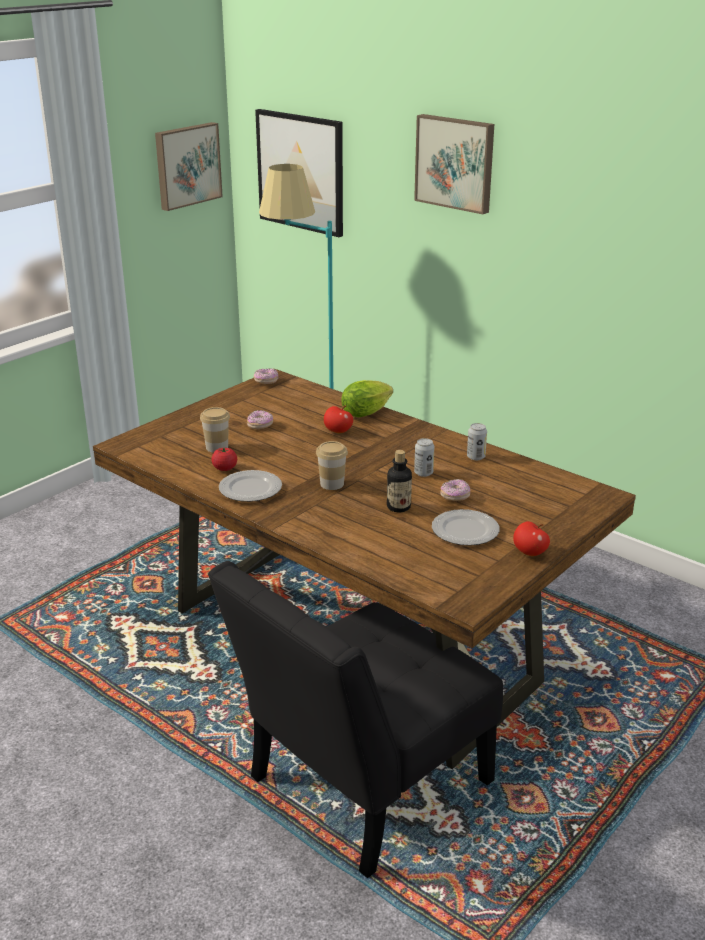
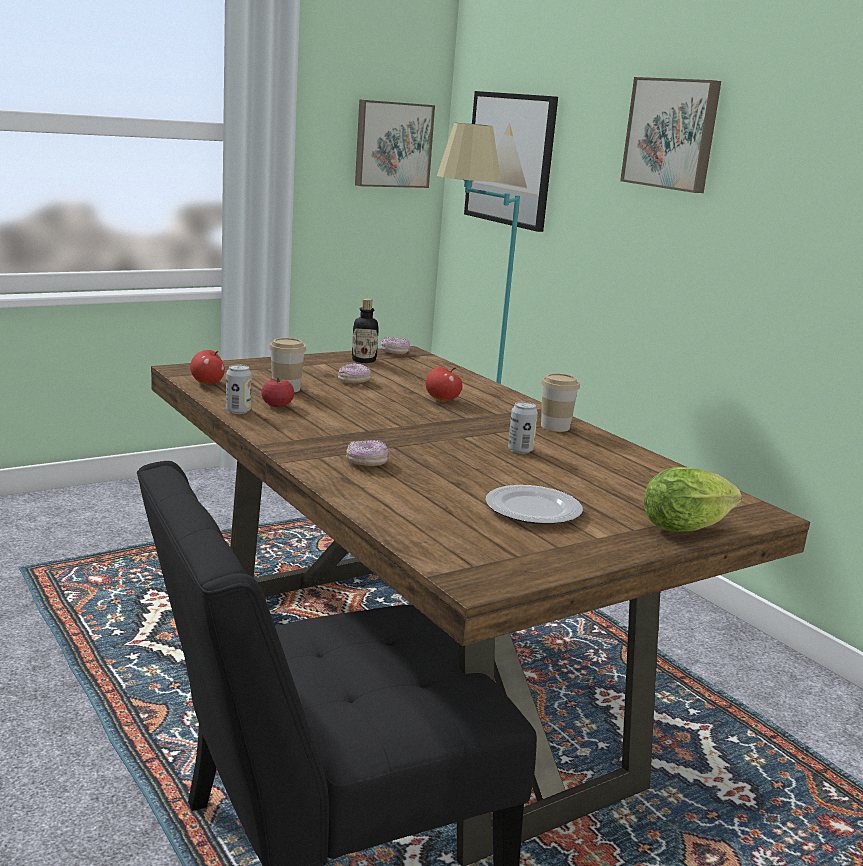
camera: 15 degrees right, 10 degrees down
(251, 489) = (290, 426): plate -> none
(332, 484) = (393, 439): cup -> cup (555, 427)
(368, 412) = (493, 392): lettuce -> lettuce (689, 527)
(398, 507) = (461, 473): bottle -> bottle (363, 360)
(455, 497) = (545, 477): donut -> donut (367, 463)
(476, 457) = (601, 448): can -> can (238, 411)
(529, 552) = (610, 548): apple -> apple (207, 383)

